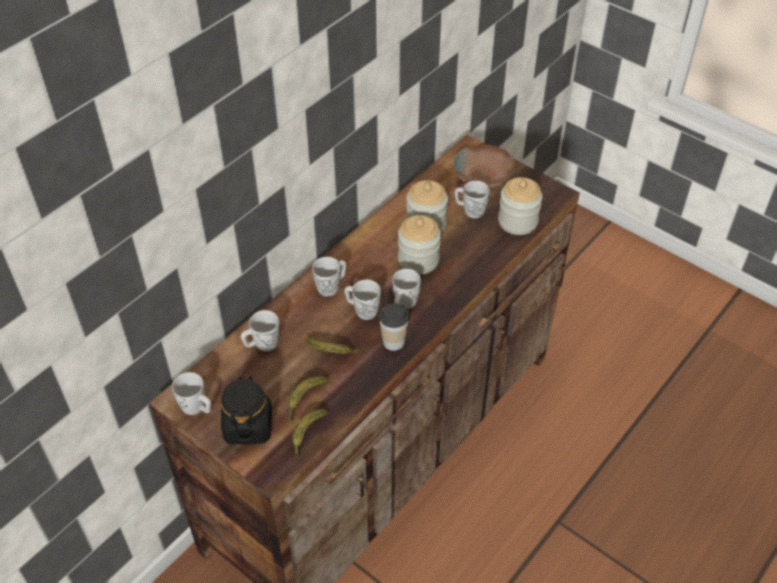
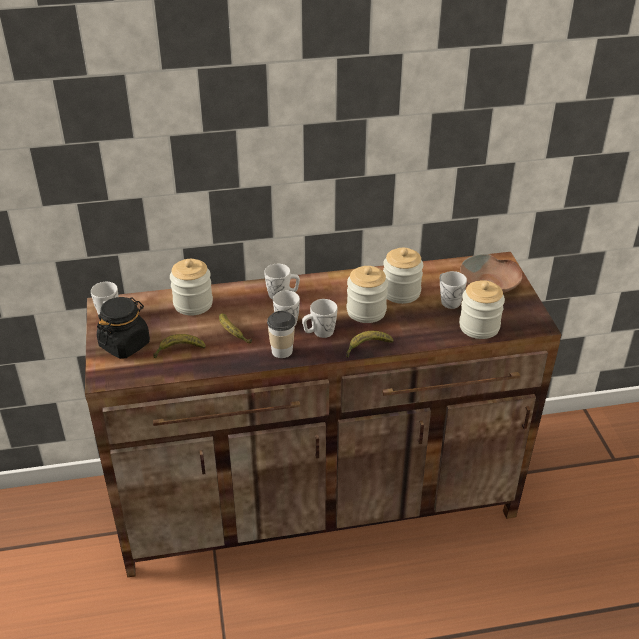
camera: 40 degrees right, 10 degrees down
(262, 345) = (193, 304): white mug -> jar
(307, 435) = (153, 371): banana -> banana (367, 347)

